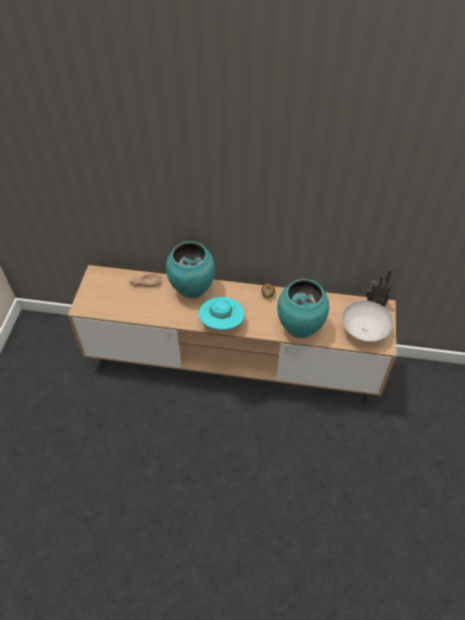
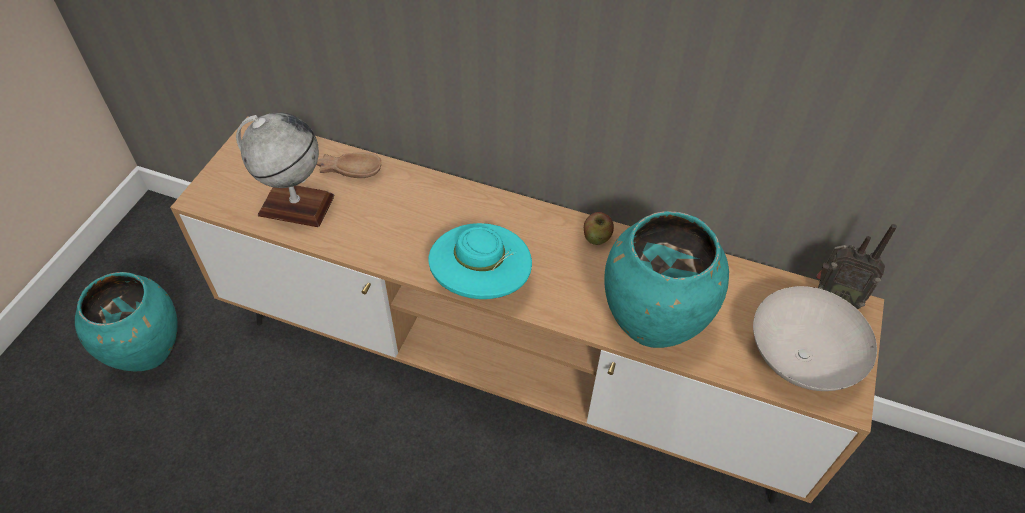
camera: 10 degrees right, 0 degrees up
(127, 304) = (296, 205): none -> globe
(193, 290) = (440, 200): turquoise vase -> turquoise vase (150, 353)

